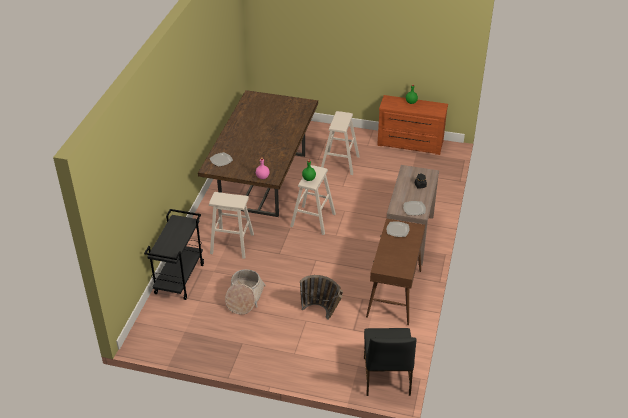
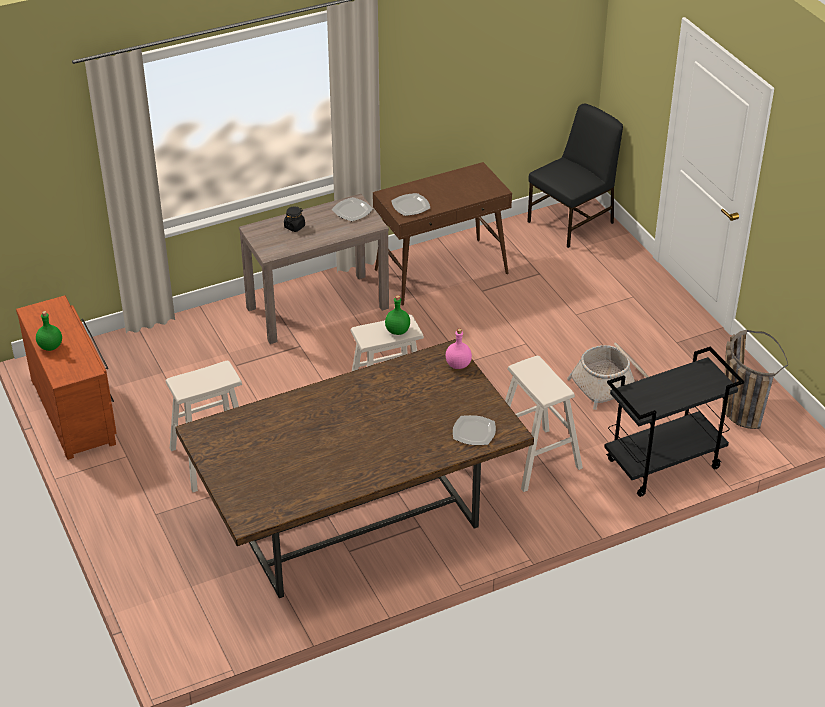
camera: 130 degrees left, 0 degrees up
(323, 313) = (547, 308): basket -> basket (738, 406)

